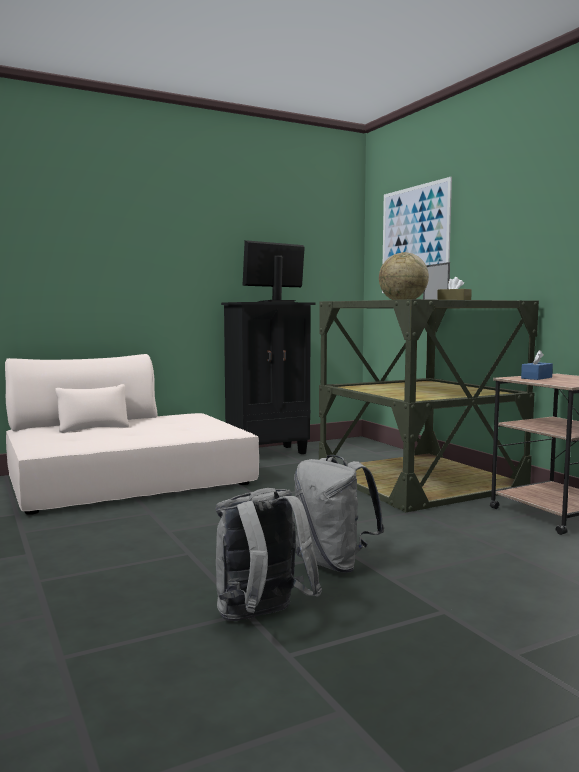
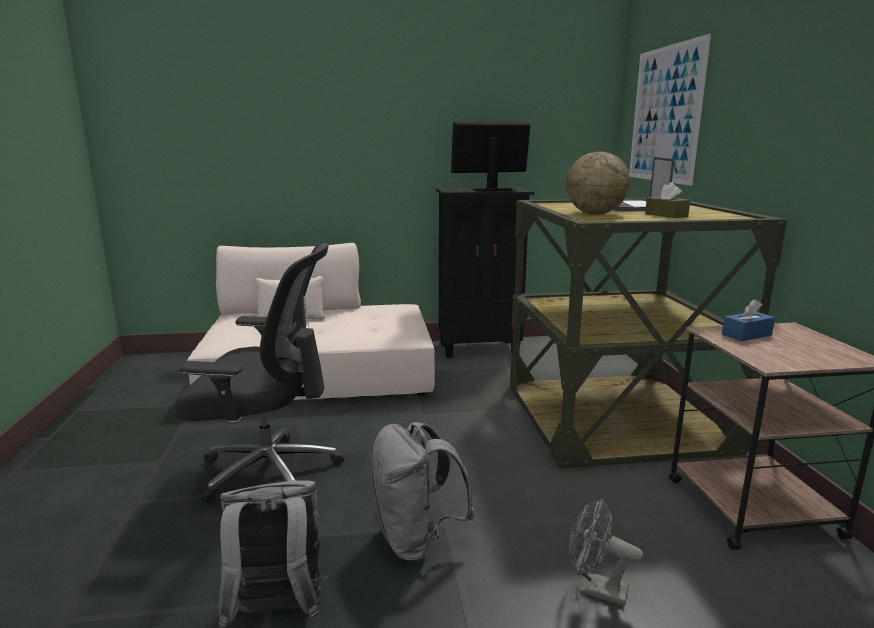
camera: 20 degrees right, 10 degrees up
(152, 546) = (267, 472): none -> office chair
(491, 566) = (595, 589): none -> grey fan

